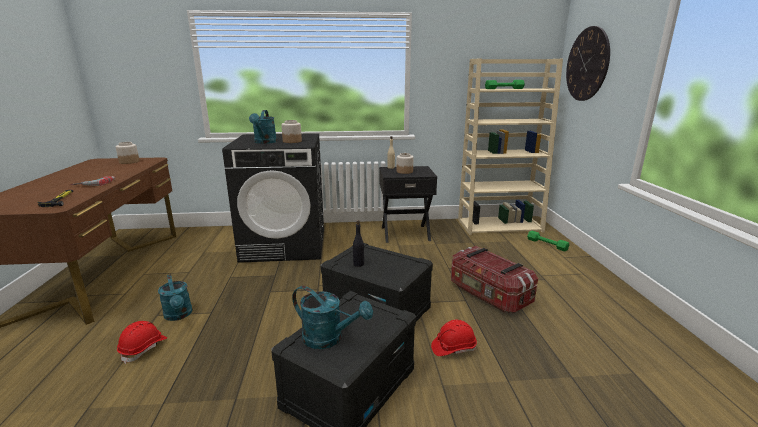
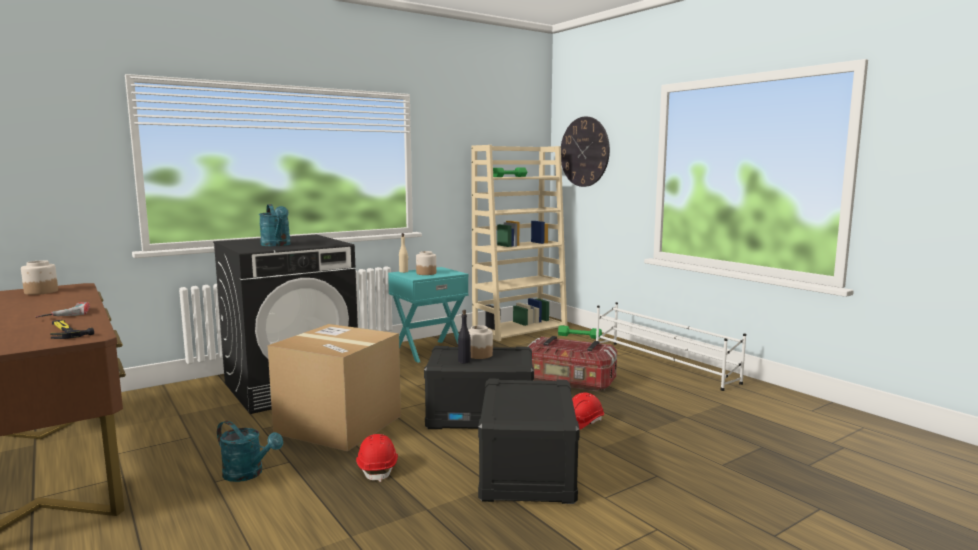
camera: 30 degrees left, 10 degrees down
(144, 348) = (249, 509): red hard hat -> red hard hat (377, 468)
(274, 288) = (339, 424): none -> cardboard box
(292, 141) = (309, 242): jar -> jar (479, 355)
(329, 339) = (522, 408): turquoise watering can -> none
(405, 233) = (428, 351): black nightstand -> turquoise nightstand
(605, 298) = (663, 365): none -> white shoe rack

